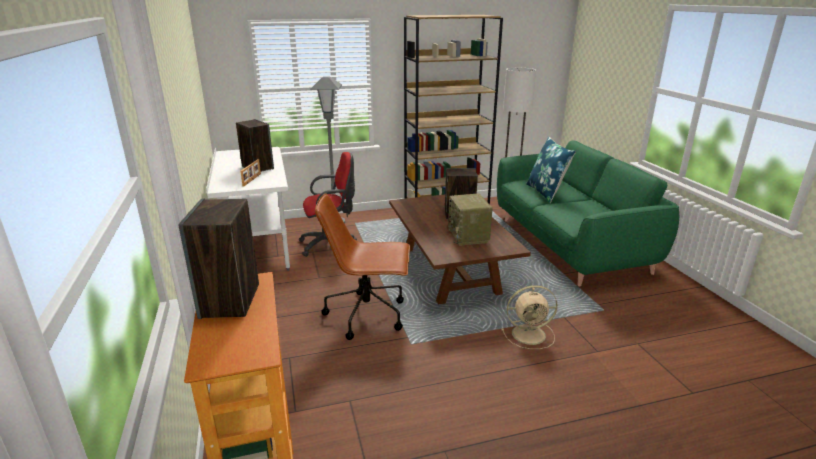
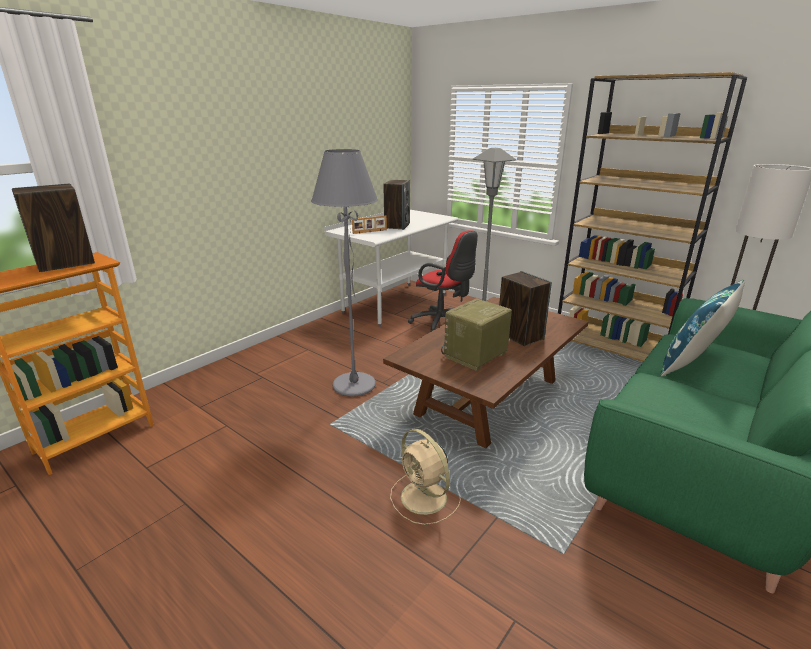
camera: 55 degrees right, 0 degrees up
(368, 314) = (354, 385): brown office chair -> grey floor lamp

